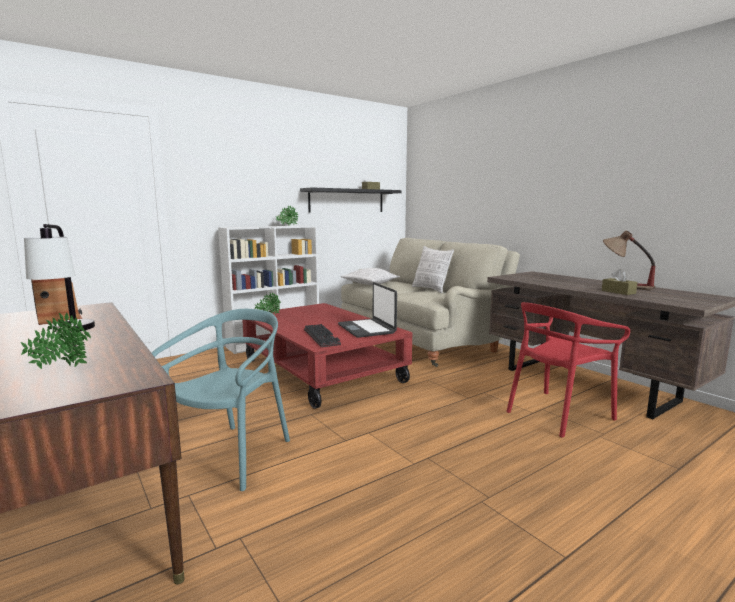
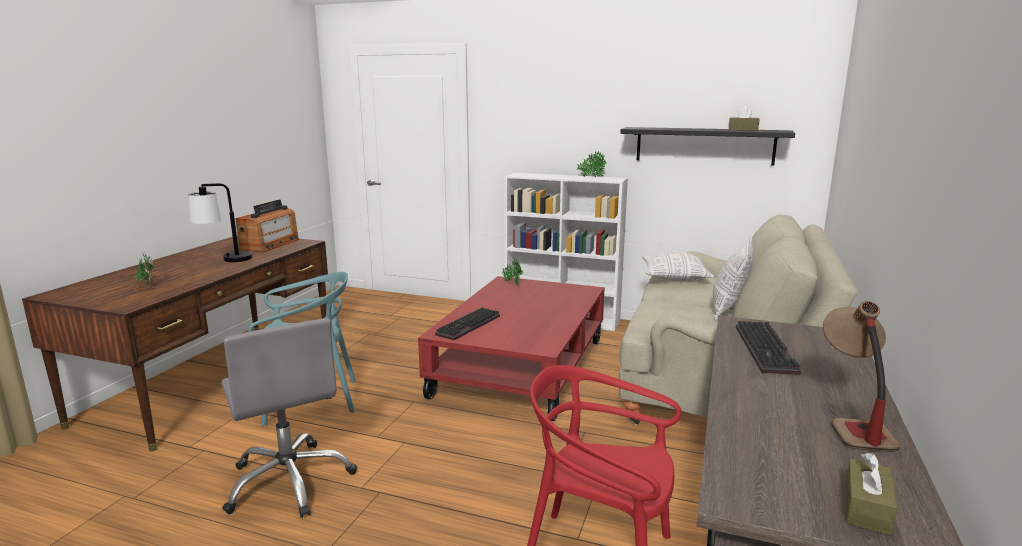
camera: 55 degrees right, 5 degrees up
(367, 329) = (530, 334): laptop -> none
(368, 494) = (290, 481): none -> grey office chair
(542, 280) = (768, 350): none -> keyboard
(618, 292) = (761, 419): brown tissue box -> brown tissue box (866, 508)

